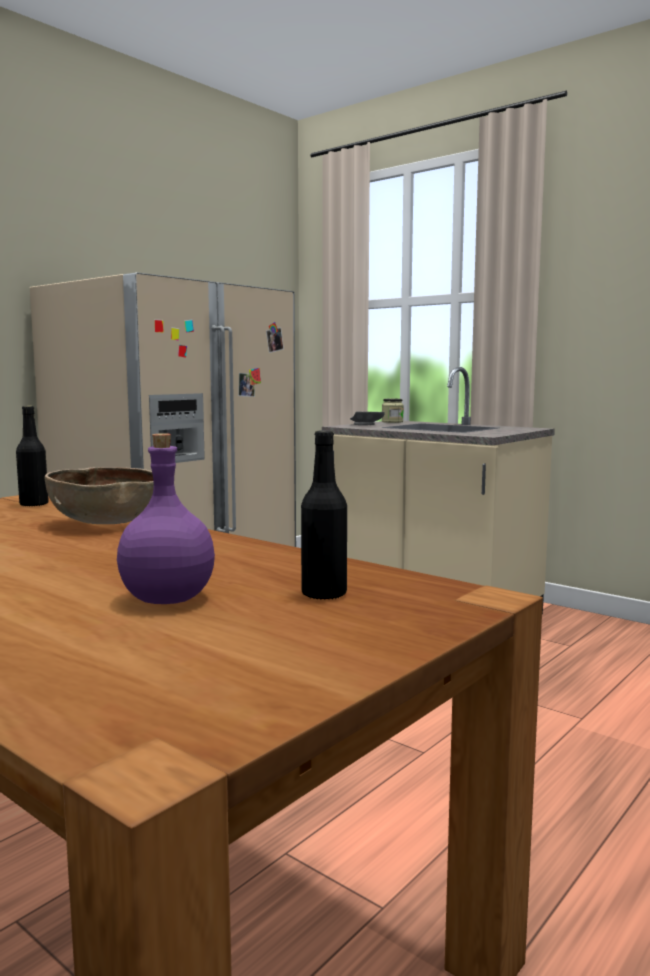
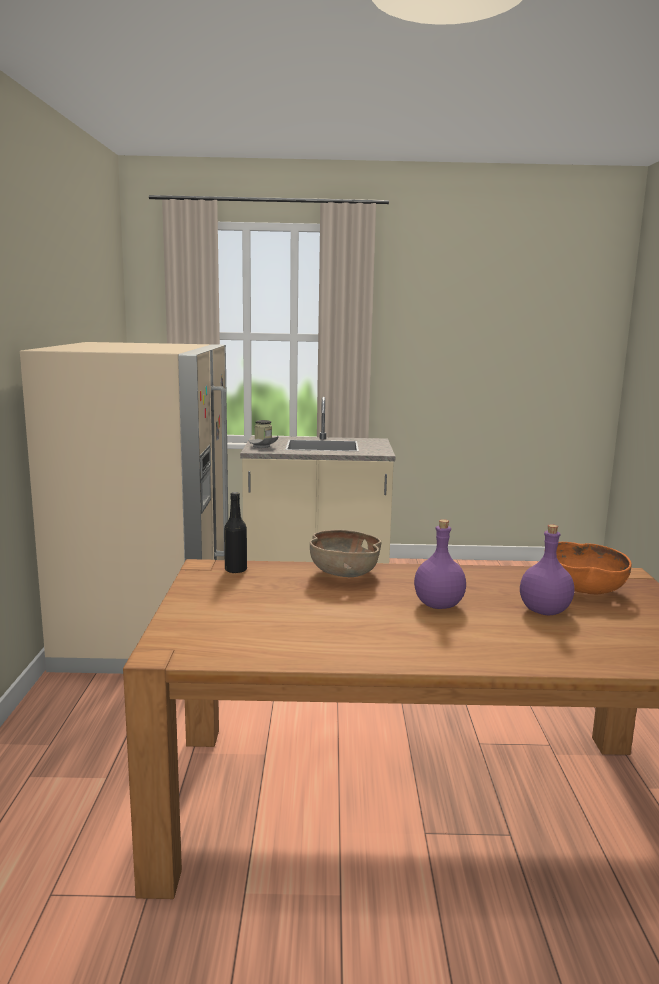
camera: 40 degrees left, 5 degrees up
(76, 564) = (438, 605): none -> purple bottle
(324, 594) = (583, 589): black bottle -> orange bowl

